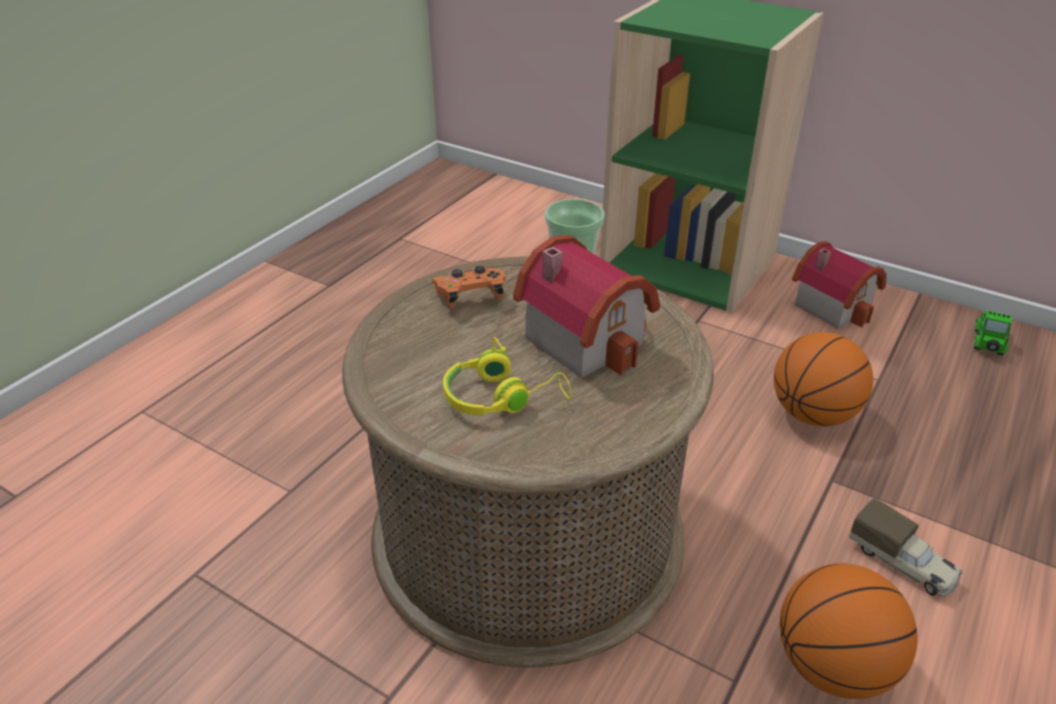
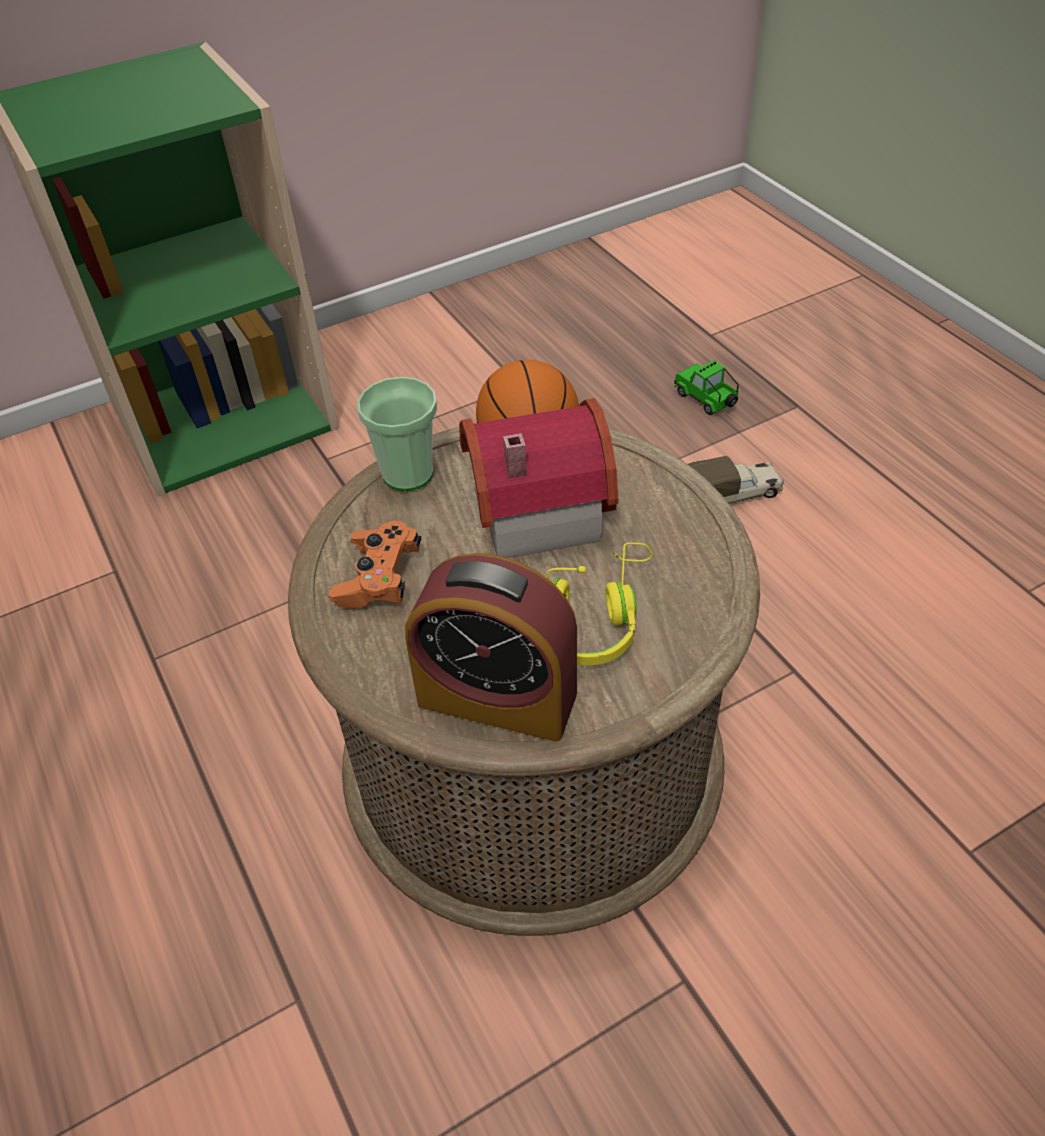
camera: 60 degrees left, 10 degrees up
(401, 375) = (497, 698): none -> alarm clock
(832, 666) = (809, 597): basketball -> none
(833, 304) = (394, 353): toy house -> none
(988, 343) = (528, 295): toy car -> toy car (707, 400)

